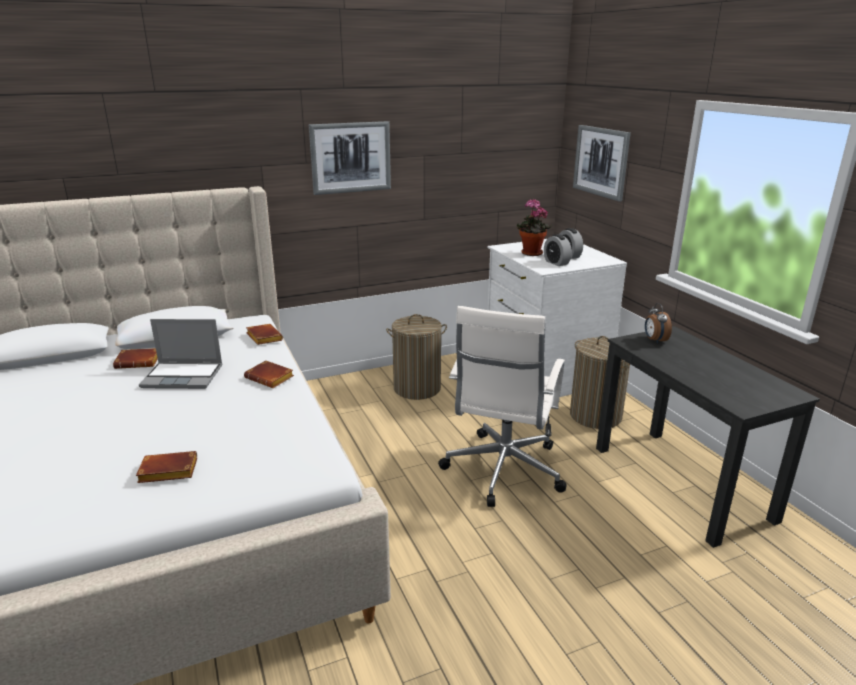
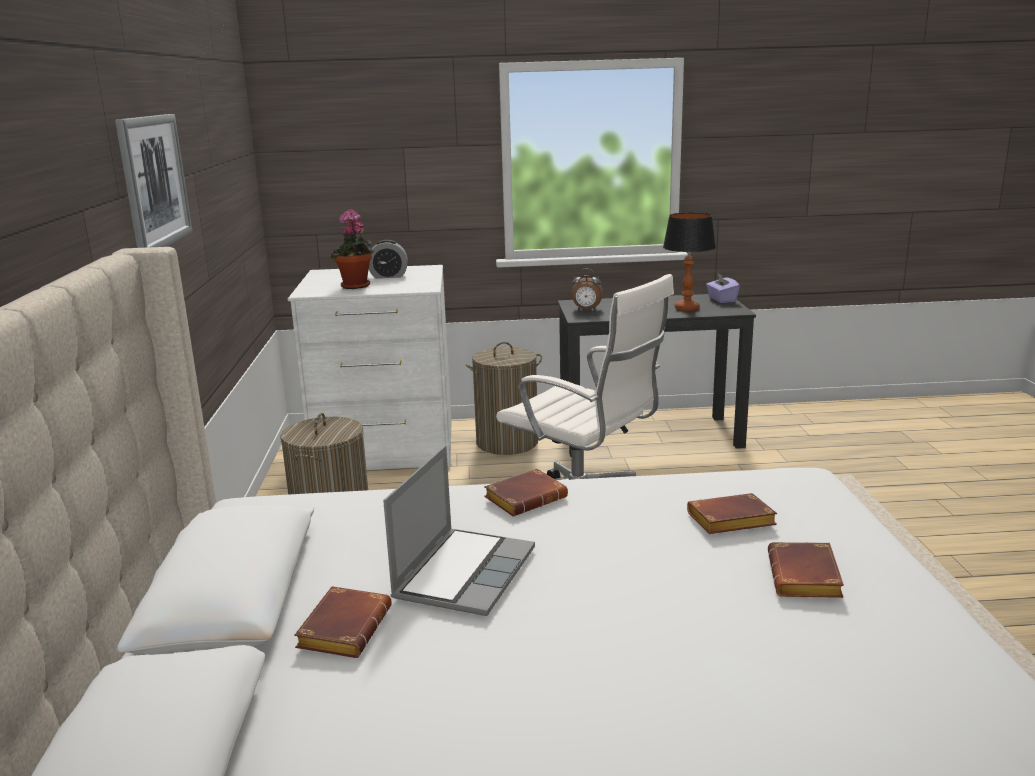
camera: 70 degrees left, 5 degrees down
(263, 337) = (350, 499): brown book -> brown book (729, 522)
(556, 263) = (407, 282): alarm clock -> none
(601, 161) = (353, 156): picture -> none
(717, 382) = (686, 308): none -> table lamp
(780, 396) = (721, 299): none -> purple tissue box

